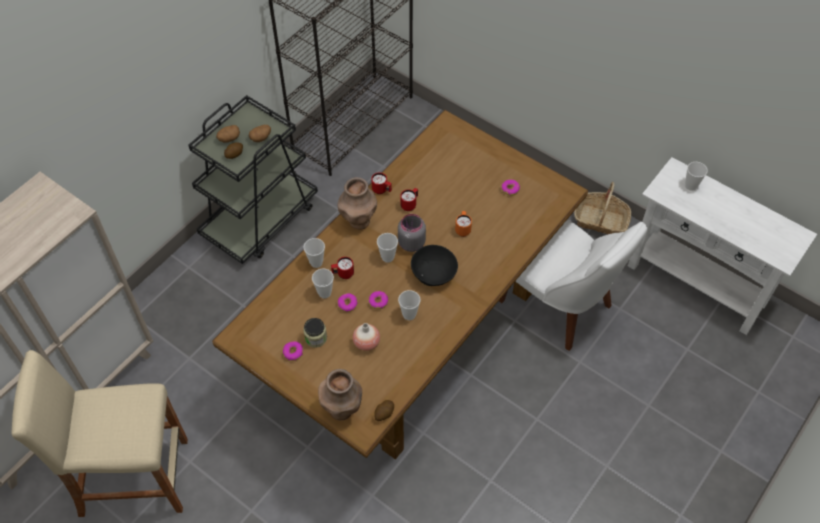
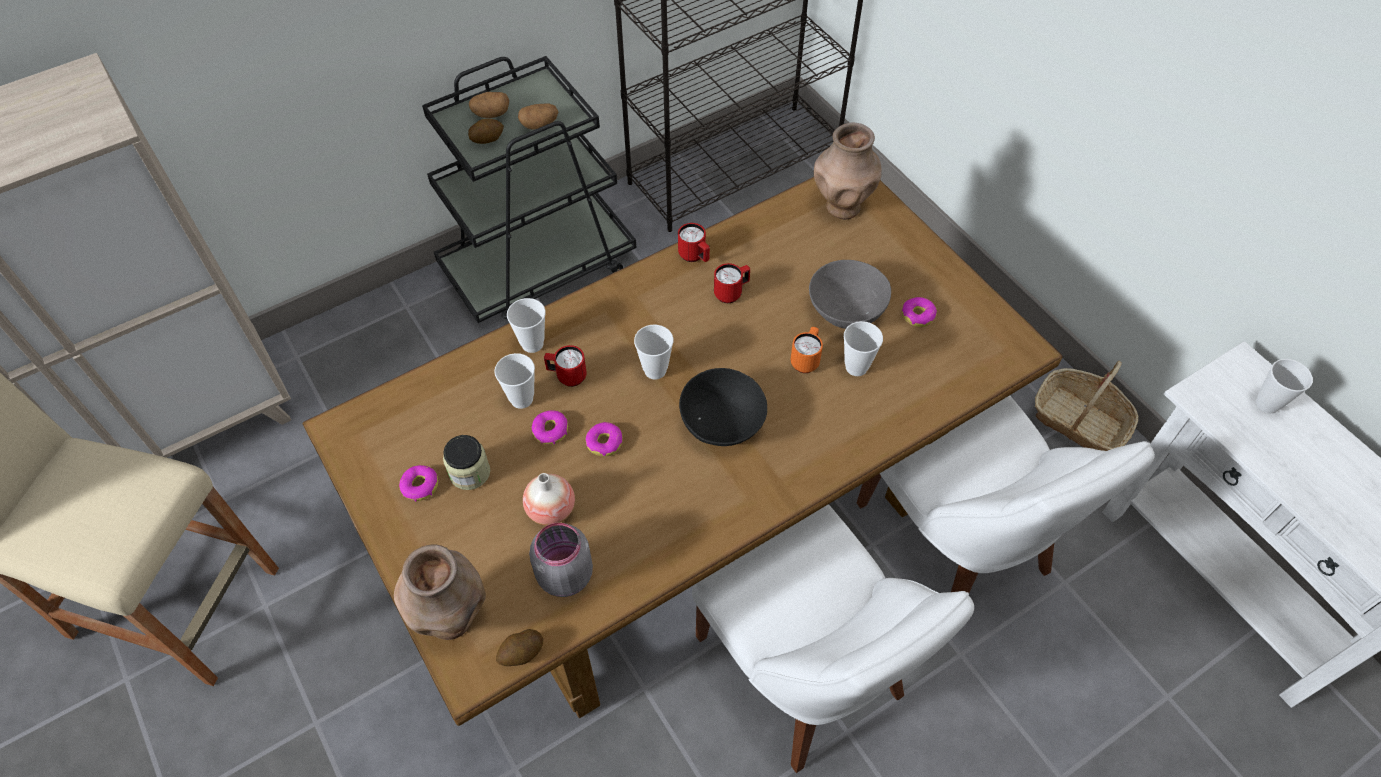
camera: 20 degrees right, 0 degrees up
(359, 221) = (634, 295): brown vase -> brown vase (842, 206)
(409, 314) = (647, 482): cup -> cup (856, 367)
(410, 243) = (704, 358): grey jar -> grey jar (563, 575)
(472, 197) = (845, 309): none -> grey bowl
(504, 397) = (805, 673): none -> white chair

